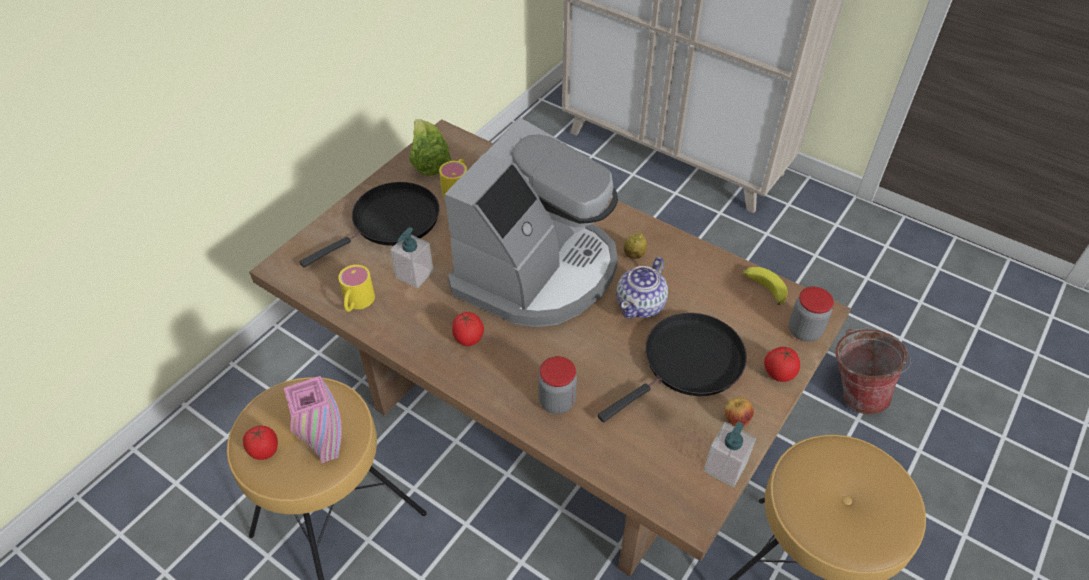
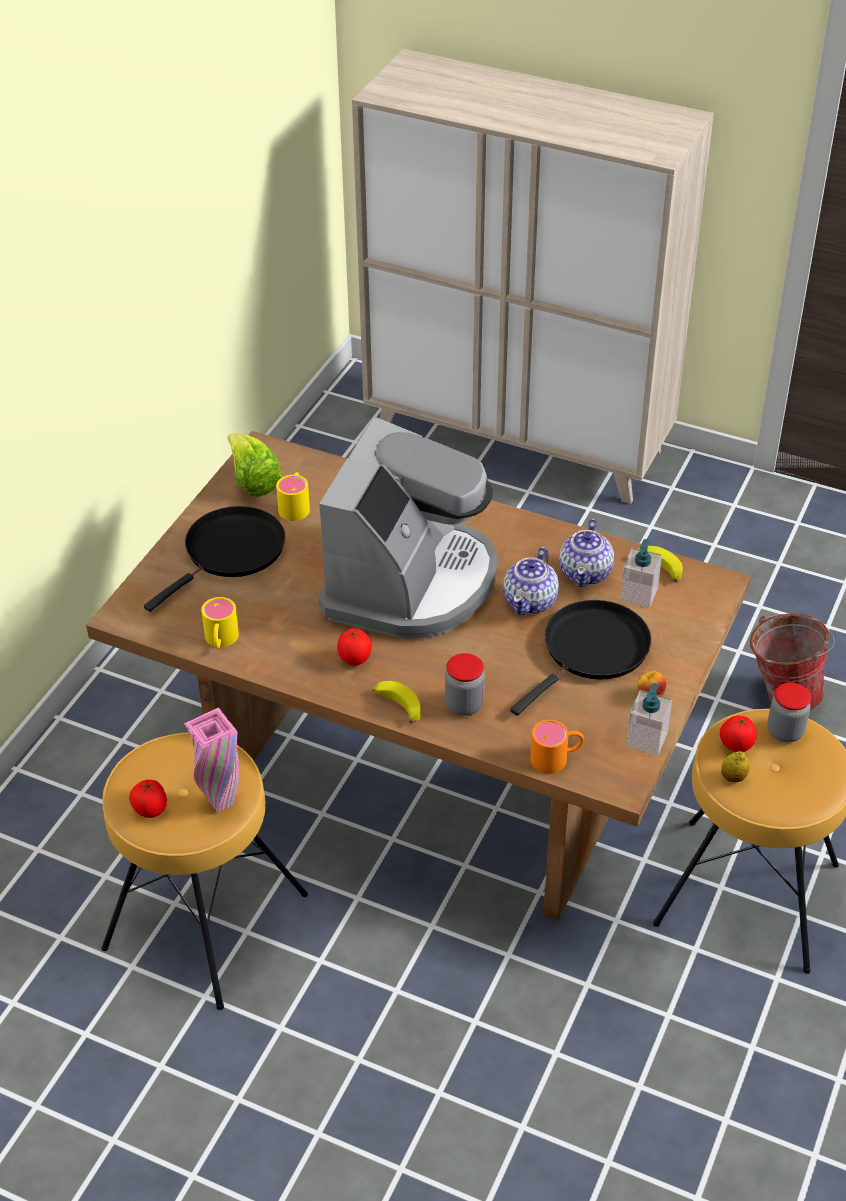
camera: 10 degrees left, 5 degrees down
(414, 274) = (275, 603): soap dispenser -> soap dispenser (639, 594)
(494, 392) = (396, 706): none -> banana
(633, 473) = (557, 758): none -> orange mug
(634, 255) = (512, 552): lemon -> lemon (733, 778)
(697, 284) = (586, 573): none -> teapot
(778, 374) = (685, 648): tomato -> tomato (736, 745)
(804, 331) = (706, 604): jar -> jar (785, 732)

